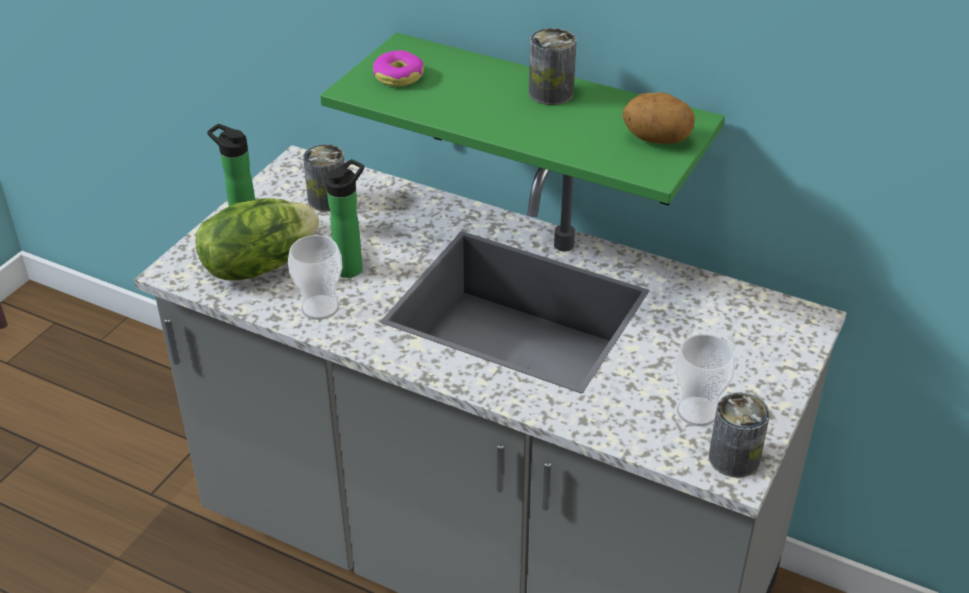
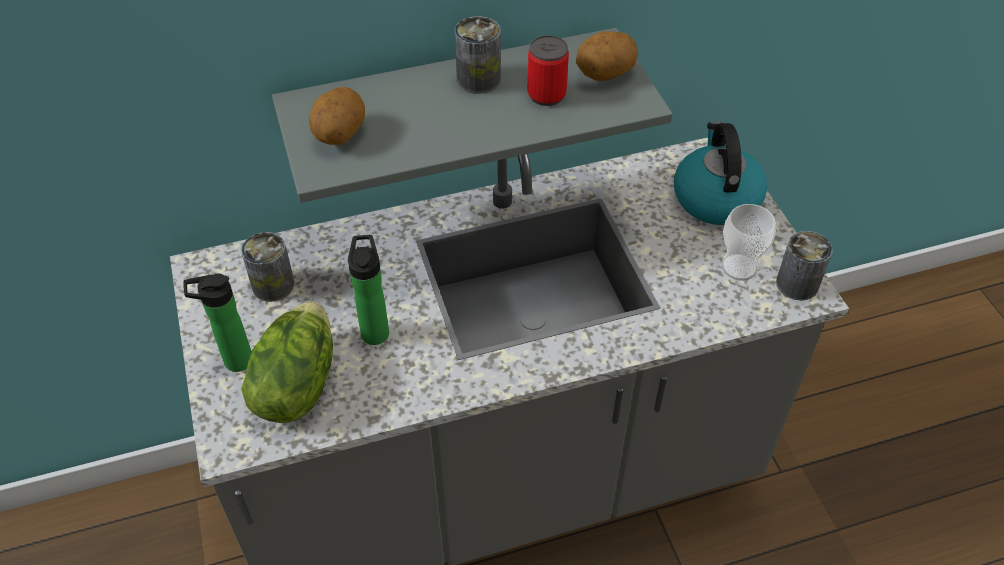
camera: 45 degrees left, 10 degrees up
(320, 307) = (397, 383): cup -> none
(398, 76) = (339, 135): donut -> potato
(550, 121) = (452, 104): green shelf -> grey shelf
(586, 128) = (546, 94): none -> can
(755, 350) = (715, 198): none -> kettle

